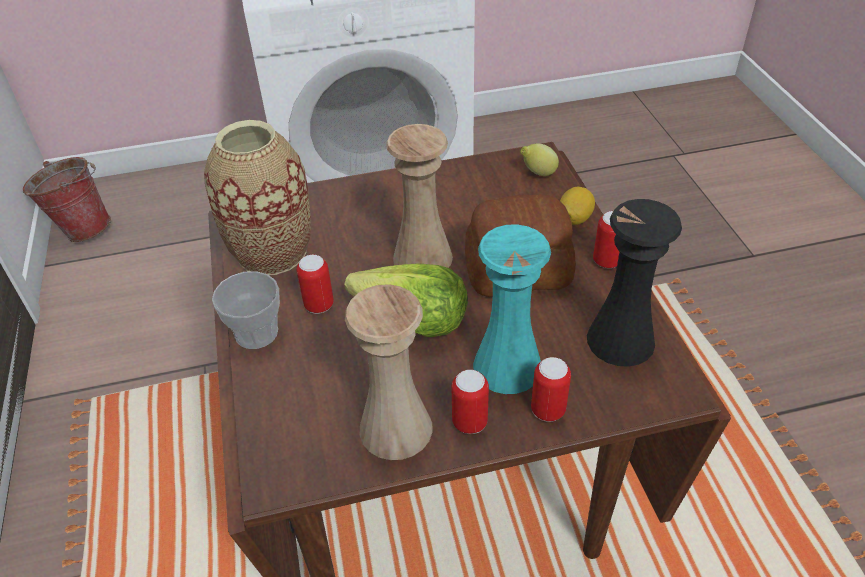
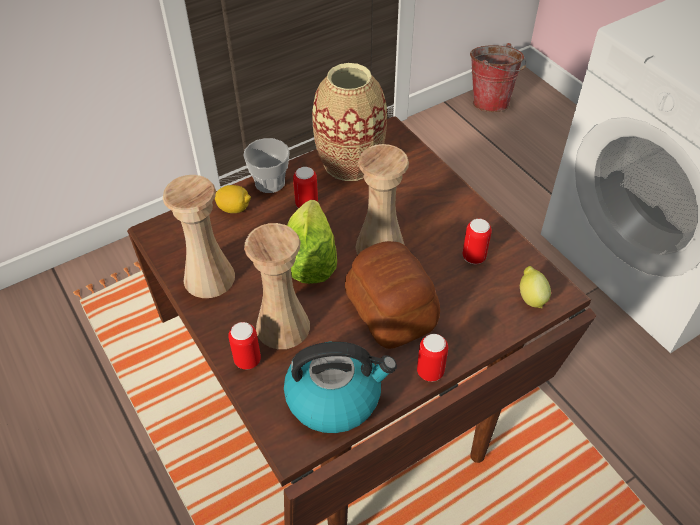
camera: 70 degrees right, 5 degrees up
(469, 422) = (224, 316): can -> can (473, 257)
(507, 366) = (283, 326): turquoise vase -> beige vase
(575, 218) = (478, 338): lemon -> lemon (234, 208)
(620, 340) = (335, 397): black vase -> kettle

